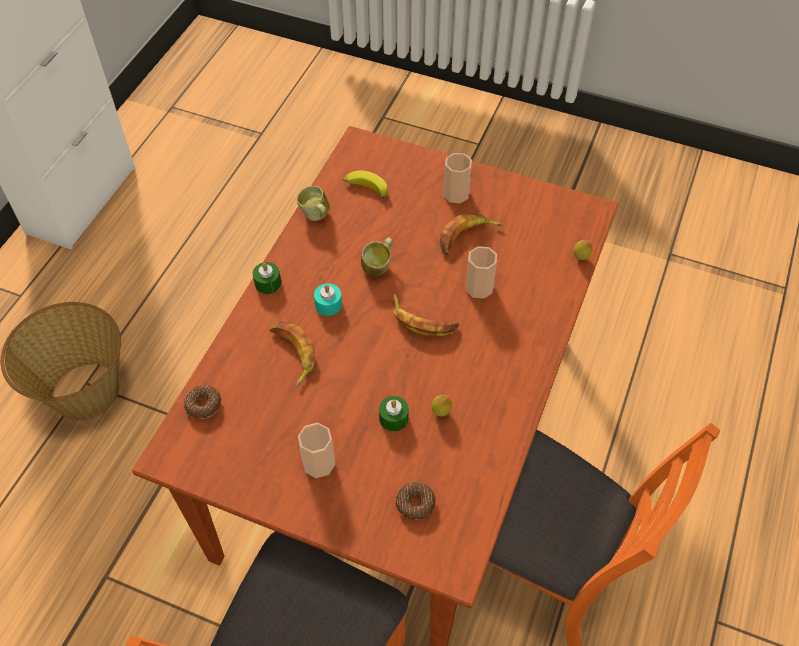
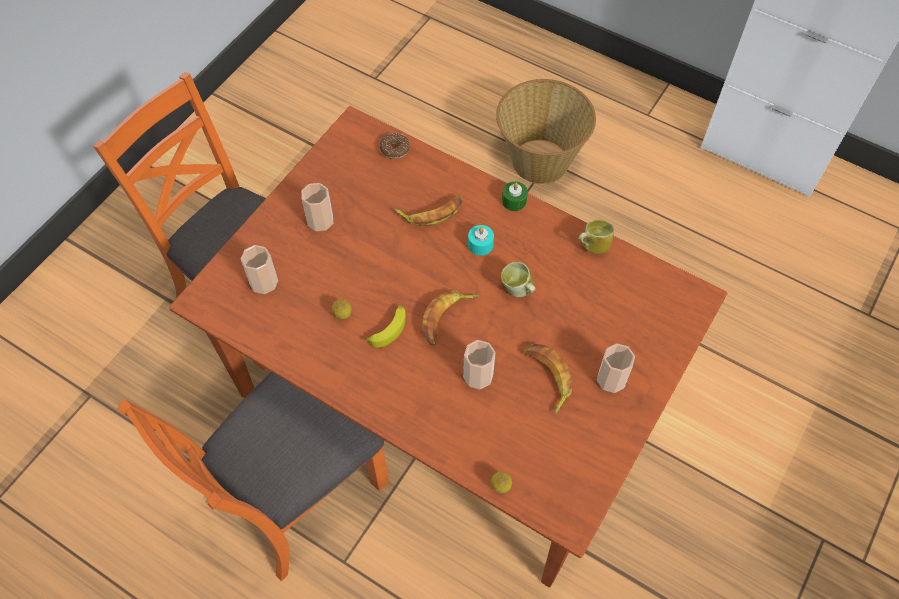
camera: 100 degrees right, 5 degrees up
(366, 188) = (627, 294): banana -> banana (389, 328)
(393, 418) = (347, 278): green candle -> none
(415, 503) = (264, 282): donut -> cup

